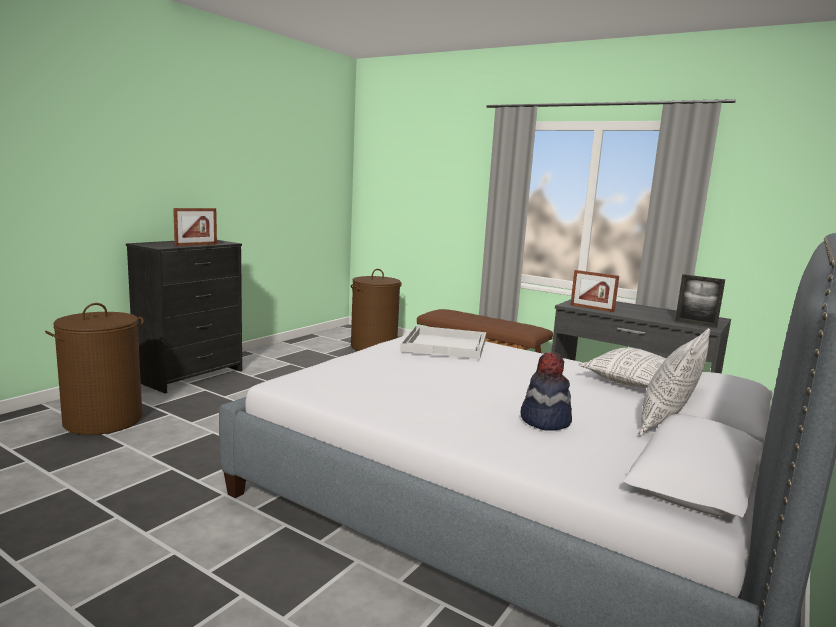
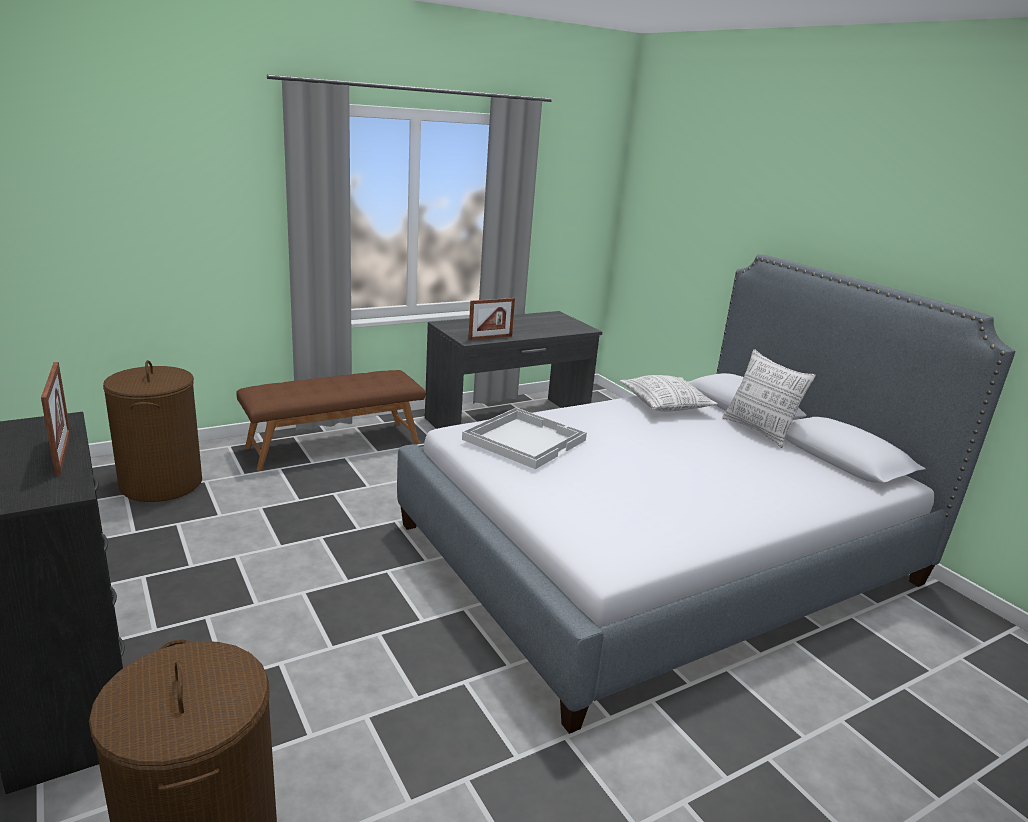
camera: 65 degrees left, 10 degrees up
(544, 420) = (746, 468): hat -> none
(695, 324) = (572, 327): picture frame -> none

